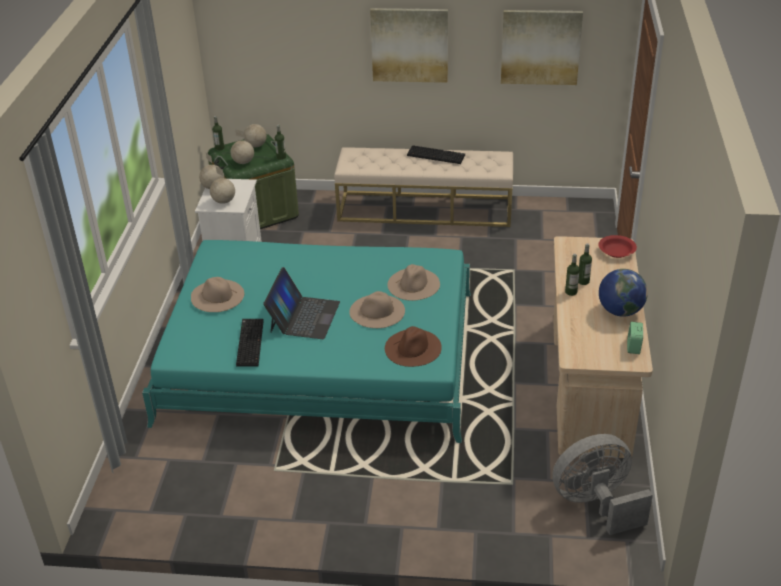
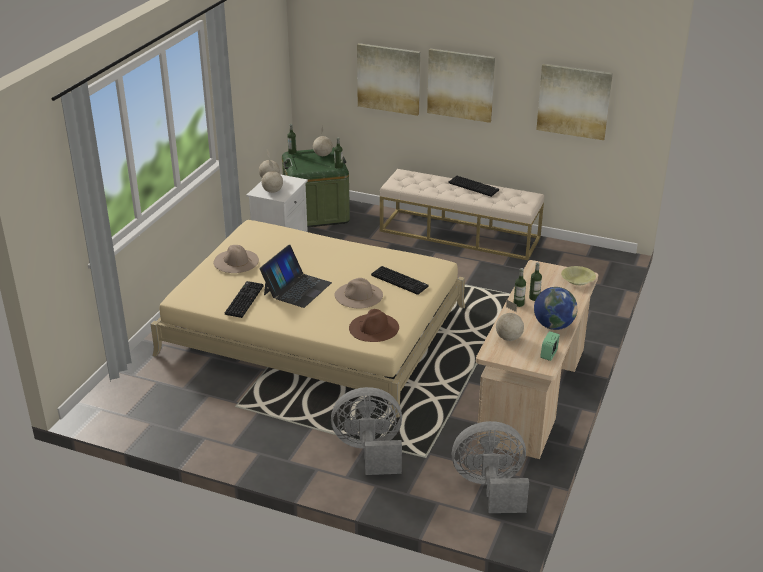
camera: 15 degrees right, 5 degrees down
(243, 162) = (306, 166): globe -> globe (509, 338)
(320, 356) = (314, 330): turquoise bed -> beige bed
(323, 48) = (389, 79): none -> picture
(413, 284) = (400, 281): beige hat -> keyboard
(449, 491) = (369, 451): none -> grey fan
(616, 251) = (577, 280): red bowl -> yellow bowl

